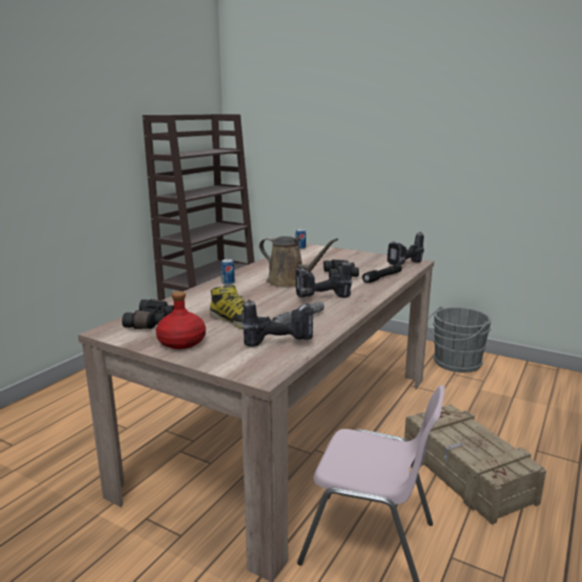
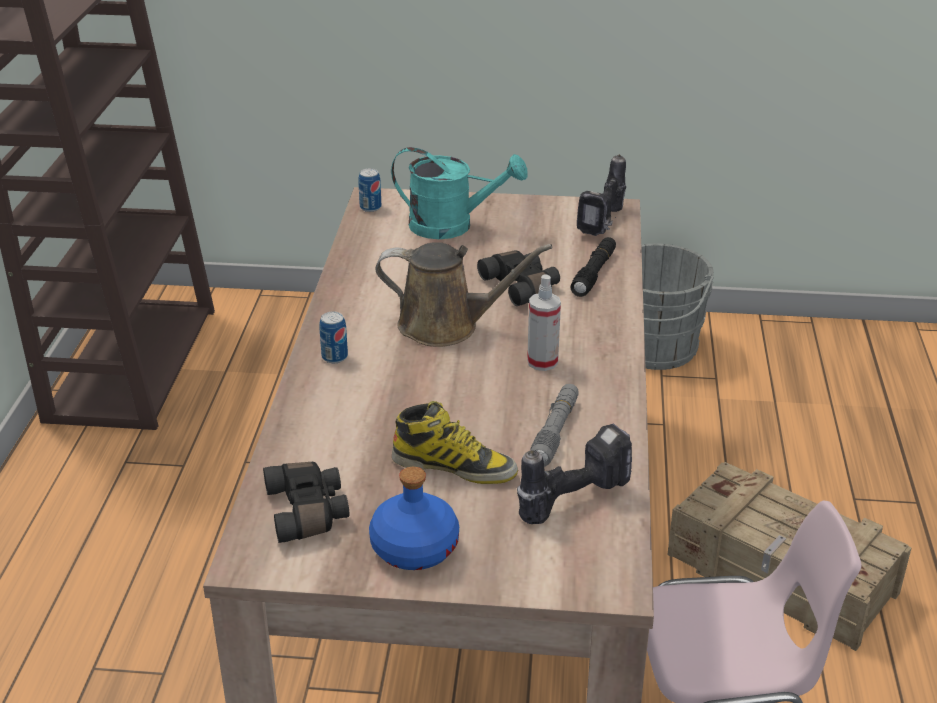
camera: 25 degrees left, 15 degrees up
(181, 342) = (413, 548): red bottle -> blue bottle
(322, 298) = (542, 362): power drill -> spray bottle
(330, 257) = (452, 226): none -> turquoise watering can

